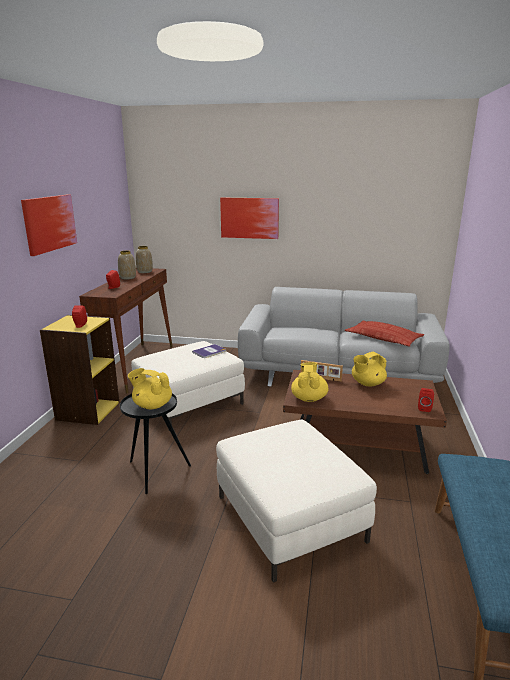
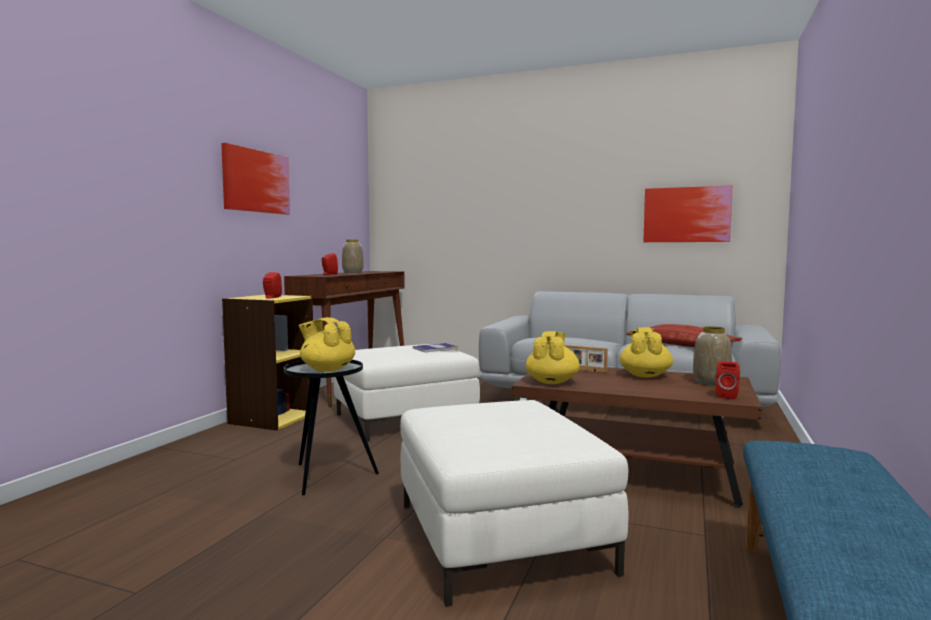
camera: 10 degrees right, 15 degrees down
(145, 272) = (377, 271): vase -> vase (711, 382)
(249, 218) = (508, 206): picture -> picture (686, 214)
(367, 383) = (645, 375): yellow teapot -> yellow teapot turned 120 degrees clockwise

